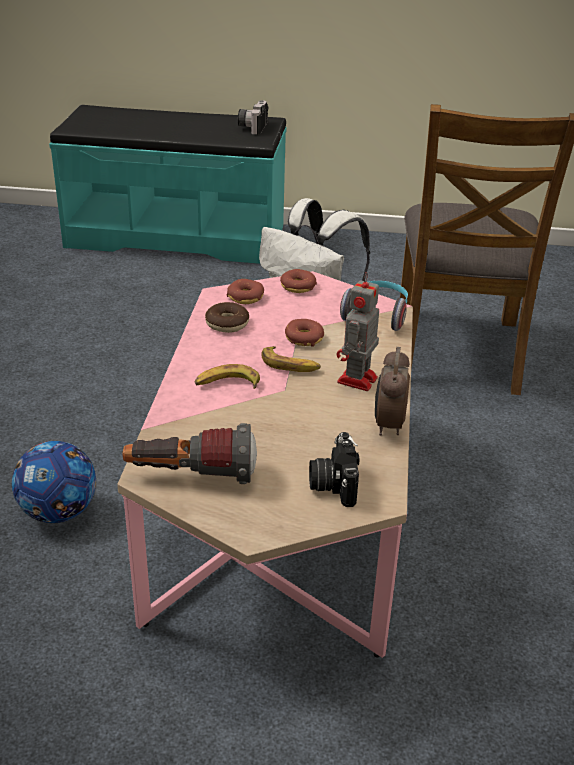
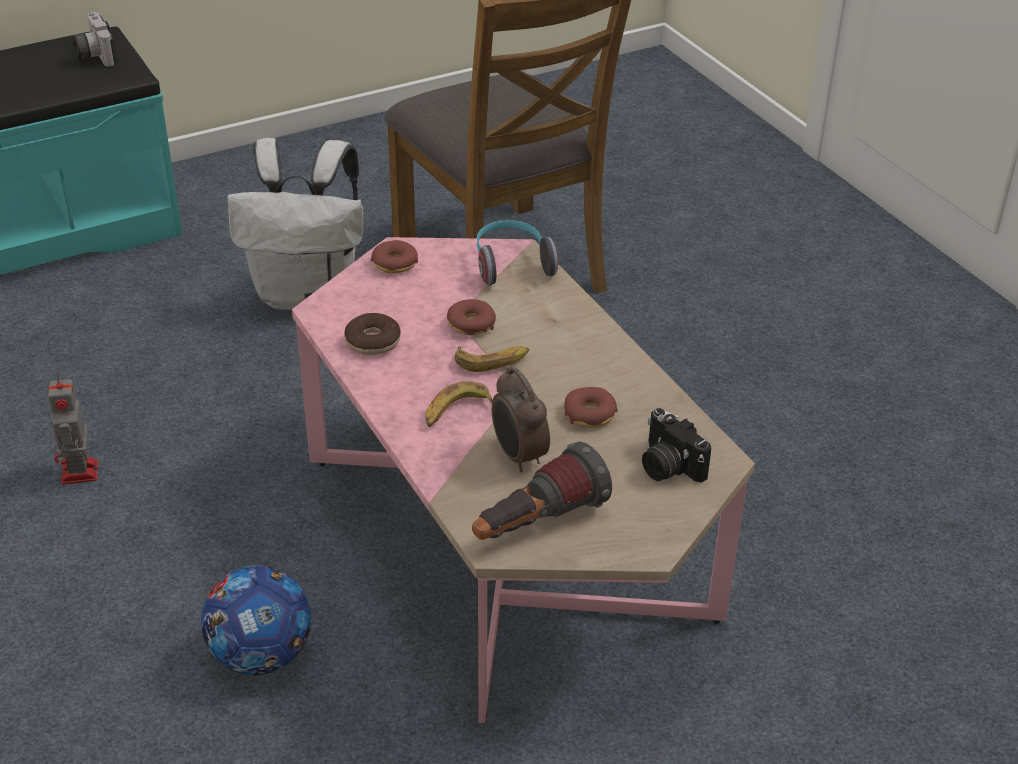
camera: 35 degrees left, 5 degrees up
(245, 297) = (354, 300): donut -> donut (590, 414)
(356, 381) = (573, 350): toy robot -> toy robot (79, 474)
(388, 425) = (651, 383): alarm clock -> alarm clock (518, 456)

